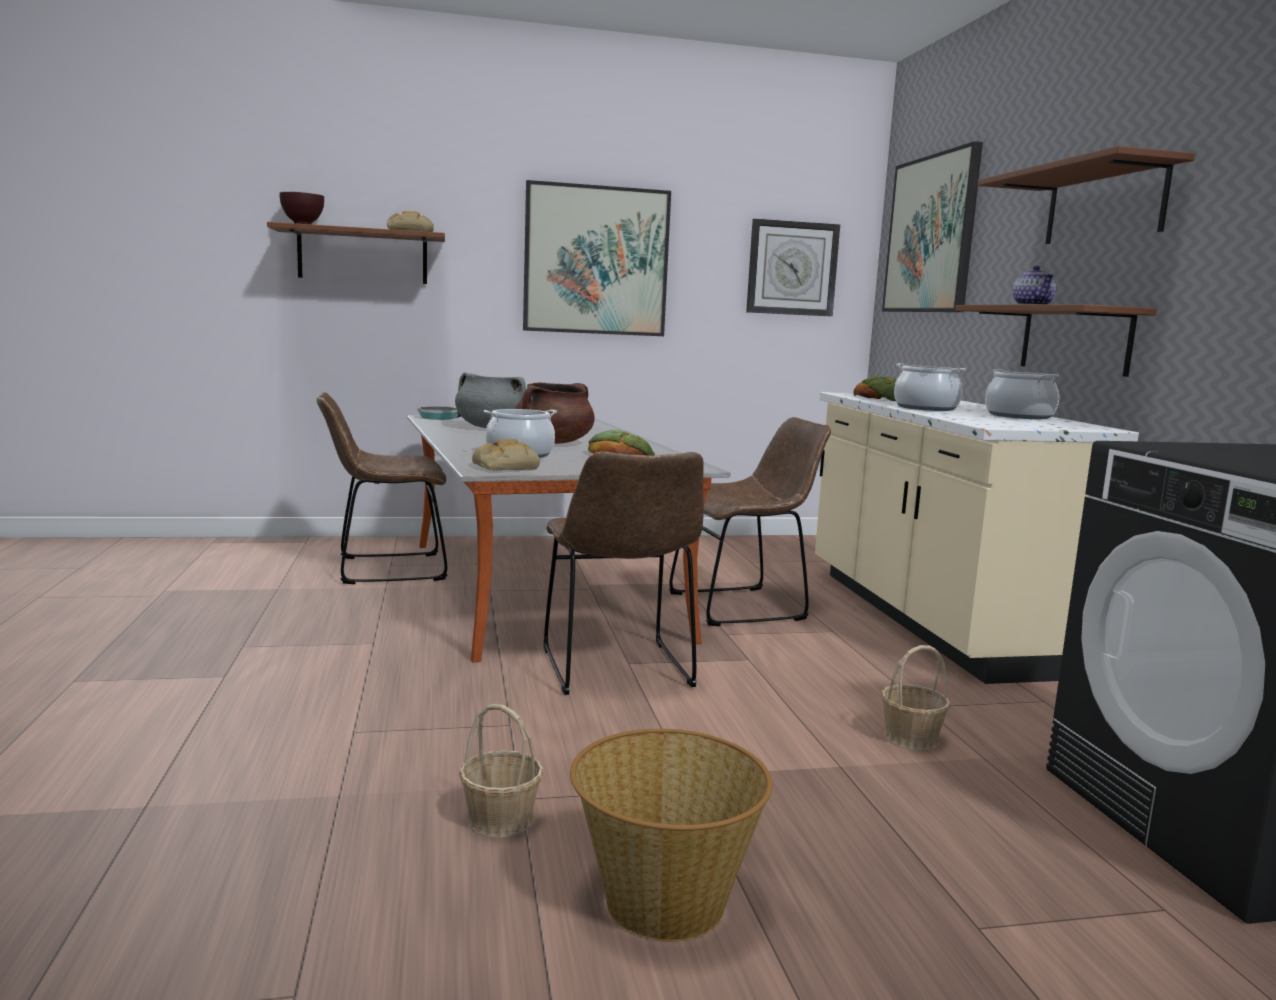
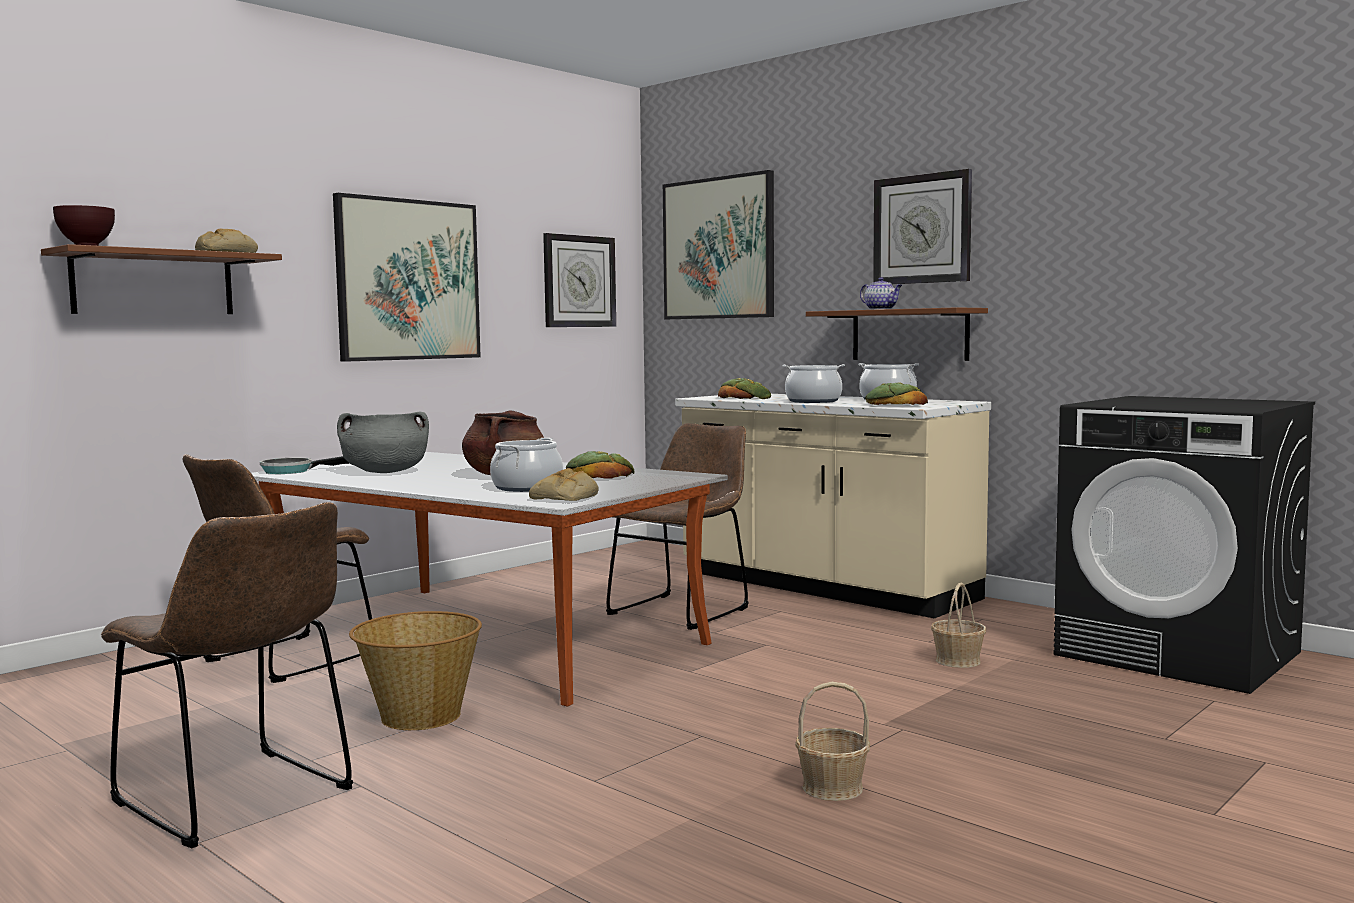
camera: 35 degrees left, 5 degrees down
(618, 671) = (695, 678): brown chair -> brown chair (239, 799)
(663, 901) = (1014, 787): basket -> basket (419, 716)
(987, 421) = (894, 404): none -> bread
(1104, 204) = (922, 229): brown shelf -> wall clock

